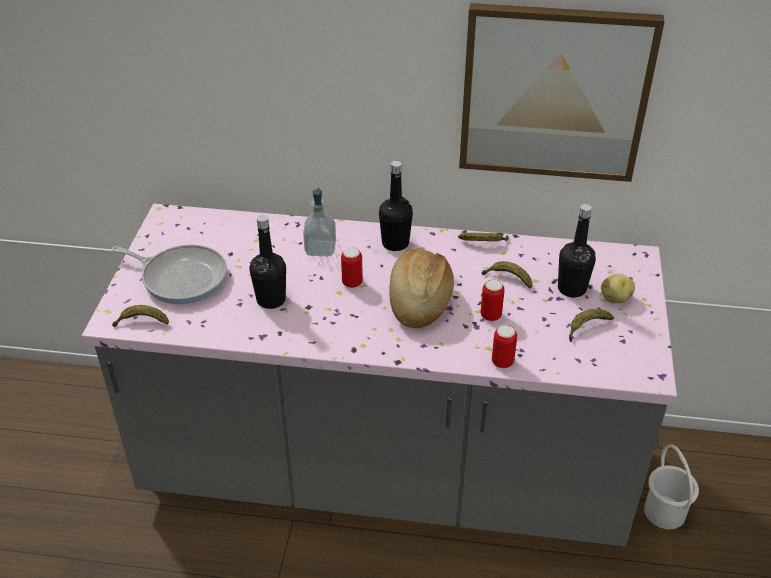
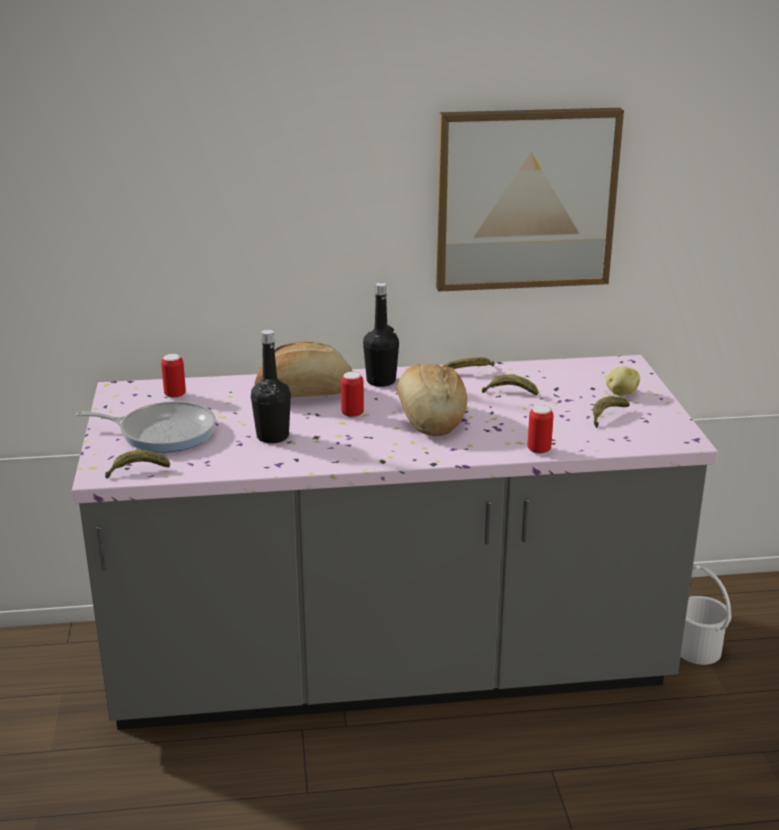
camera: 15 degrees left, 15 degrees down
(320, 249) = (304, 394): soap dispenser -> bread
(490, 315) = (508, 420): can -> can (175, 395)
(571, 289) = (576, 392): black bottle -> none

